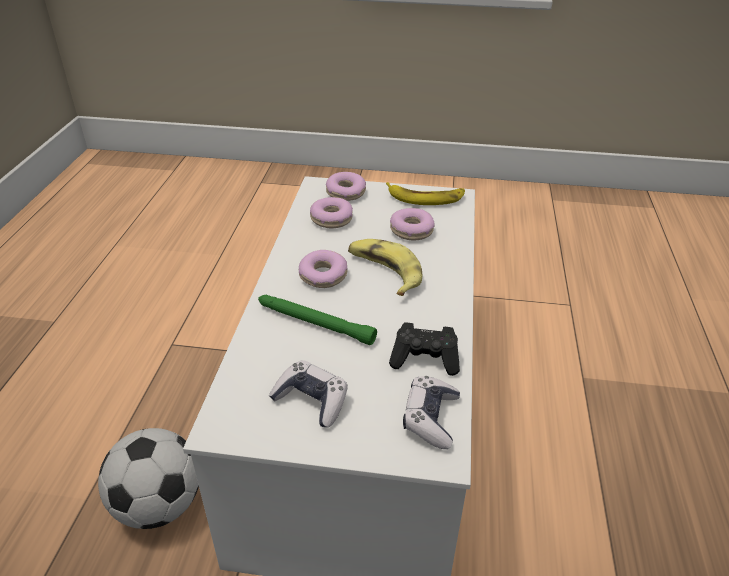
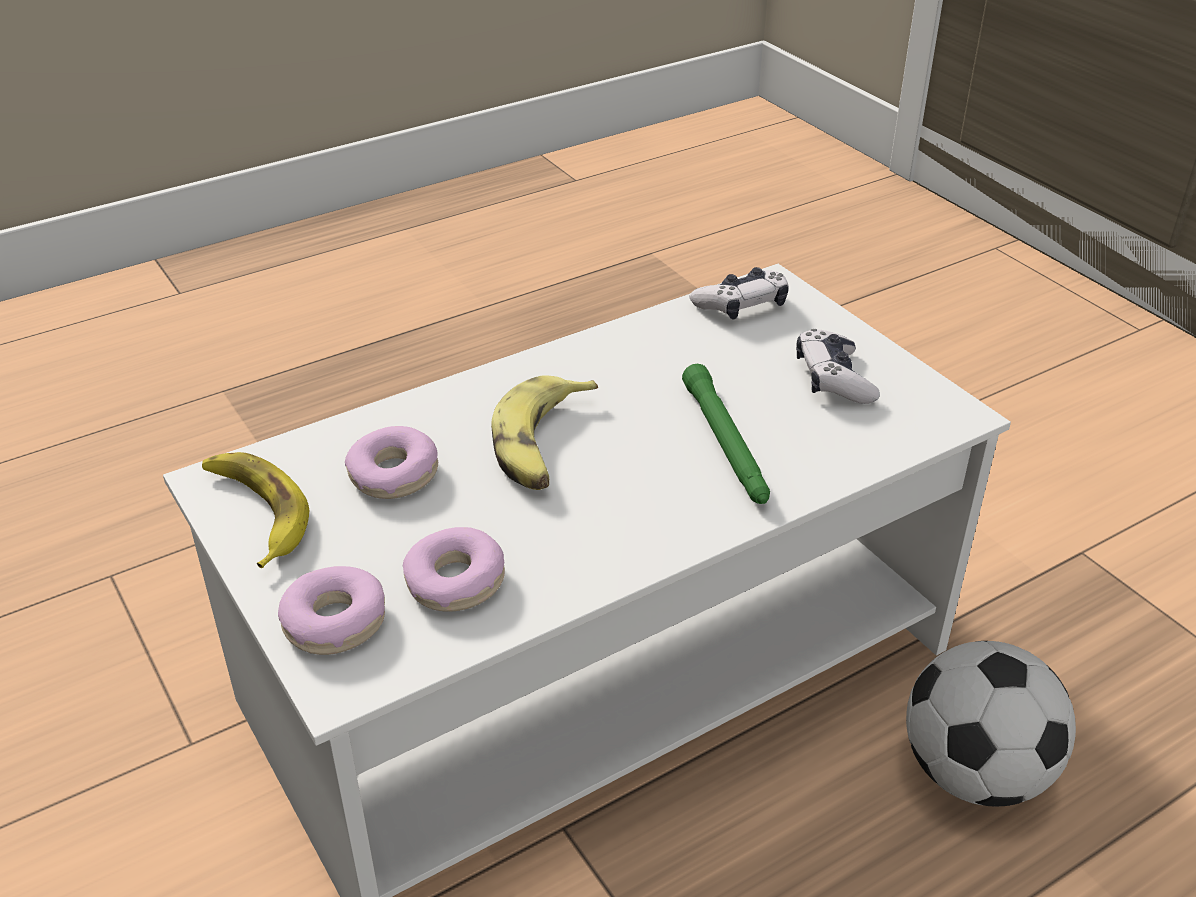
camera: 130 degrees left, 0 degrees up
(323, 276) = (624, 495): donut -> none
(425, 359) = (667, 341): black game controller -> none

